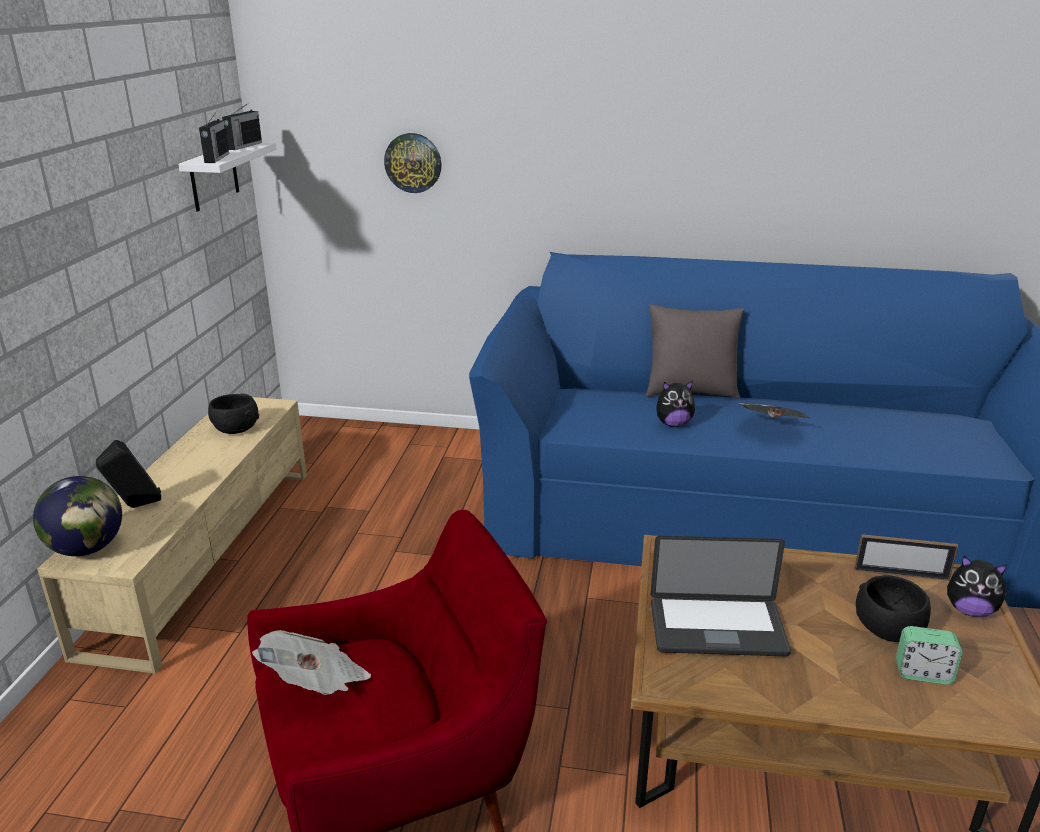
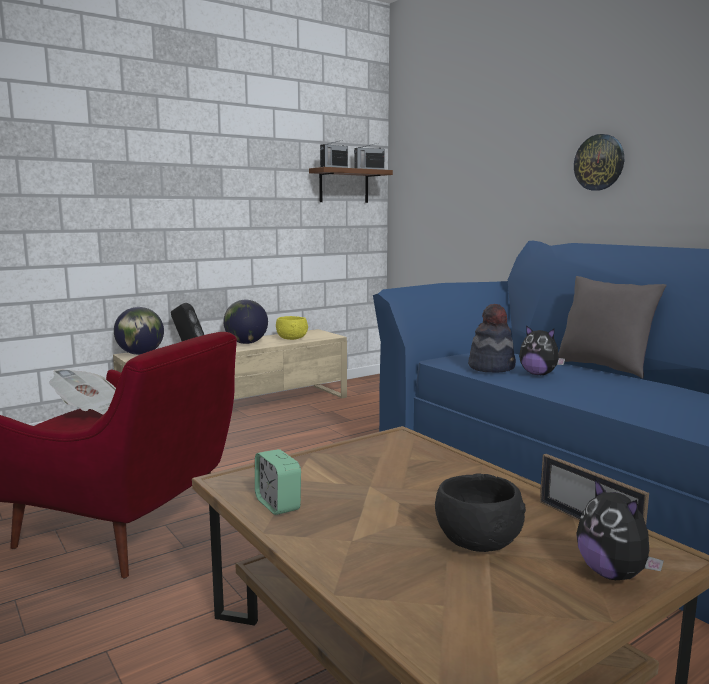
camera: 45 degrees right, 15 degrees down
(195, 462) = (246, 343): none -> globe
(214, 176) = (344, 186): white shelf -> brown shelf
(235, 428) = (292, 338): black bowl -> yellow bowl
(413, 163) = (469, 180): wall clock -> wall clock (599, 162)
(623, 427) = (491, 367): none -> hat
(717, 628) = (330, 477): laptop -> none
(772, 428) = (628, 393): newspaper -> none
(923, 673) = (439, 577): alarm clock -> alarm clock (278, 504)

